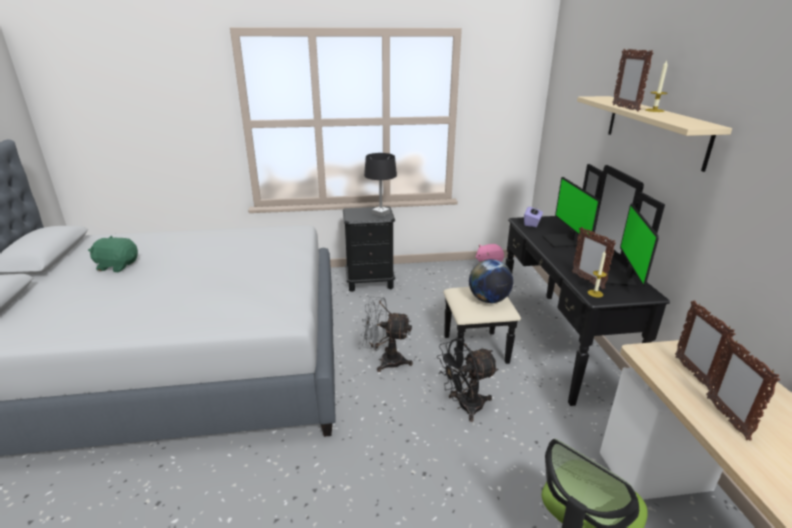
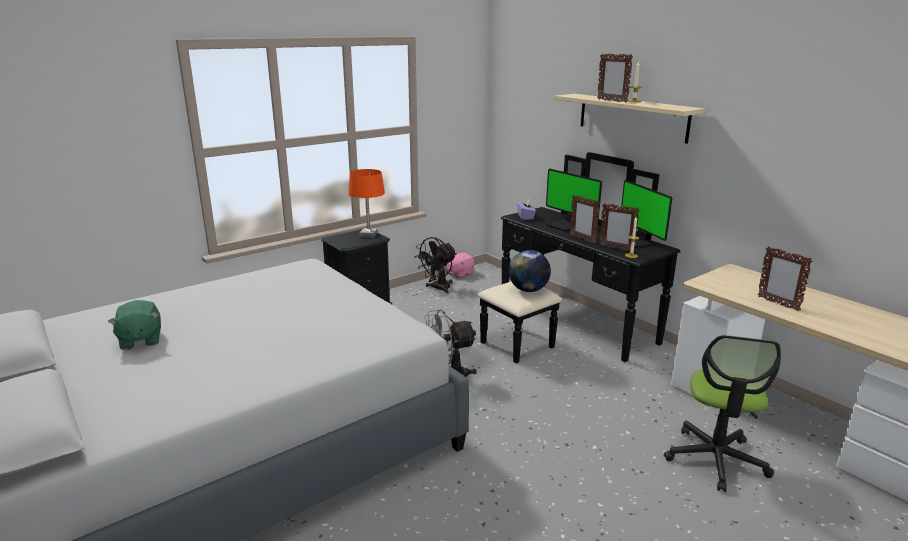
camera: 30 degrees left, 5 degrees down
(117, 266) = (140, 340): green plush toy -> green plush toy turned 90 degrees counterclockwise
(381, 213) = (369, 235): black table lamp -> orange table lamp
(464, 406) = (550, 389): black fan -> black fan (438, 288)
(692, 373) = (737, 286): picture frame -> picture frame (582, 239)

